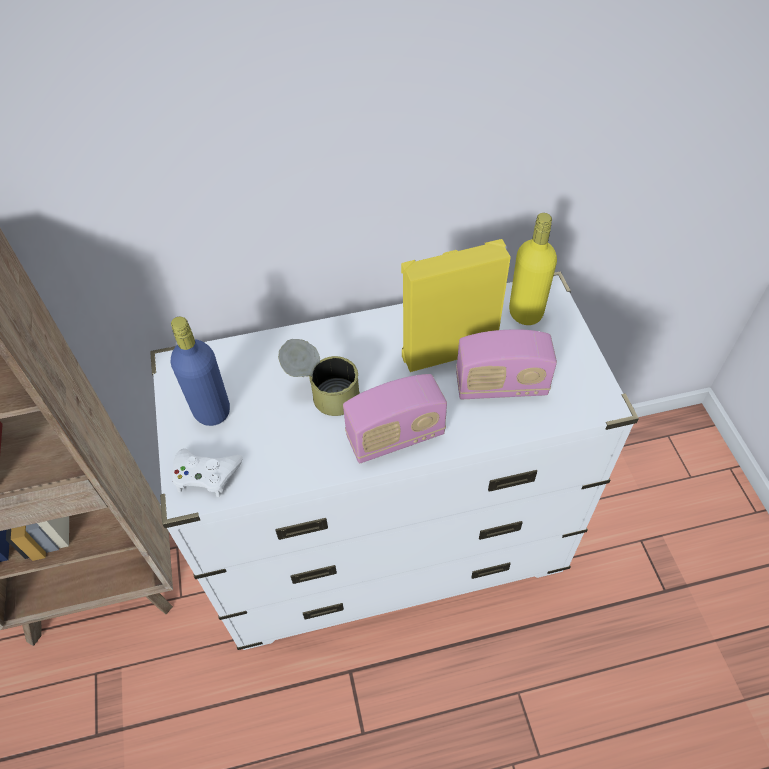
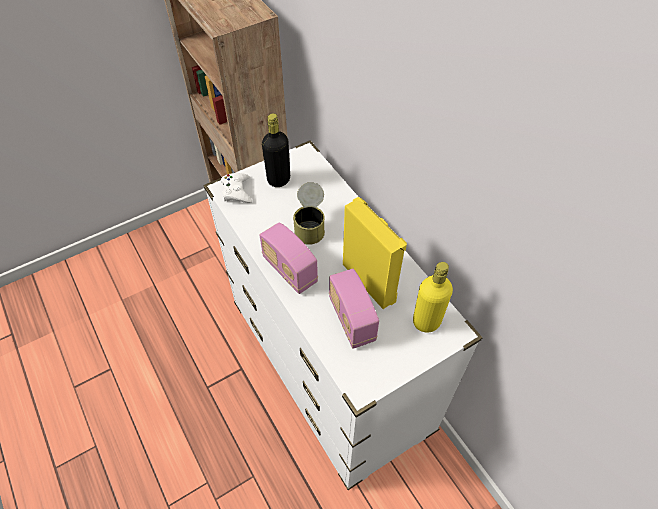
camera: 70 degrees right, 0 degrees up
(212, 411) = (278, 179): blue bottle -> black bottle

